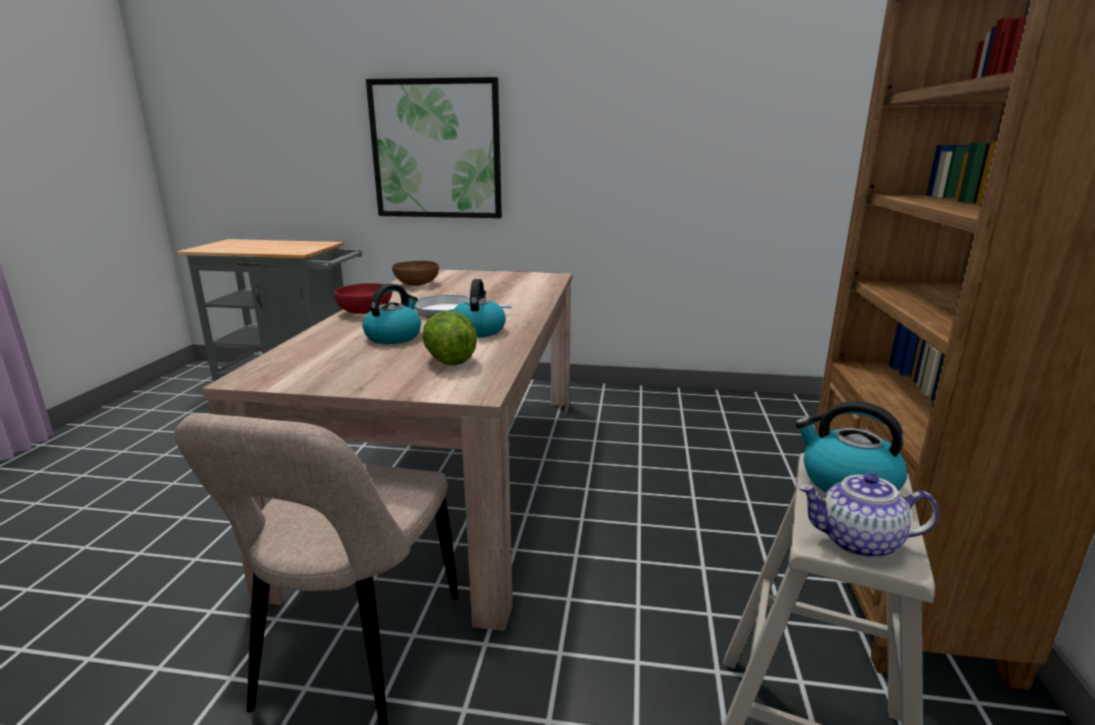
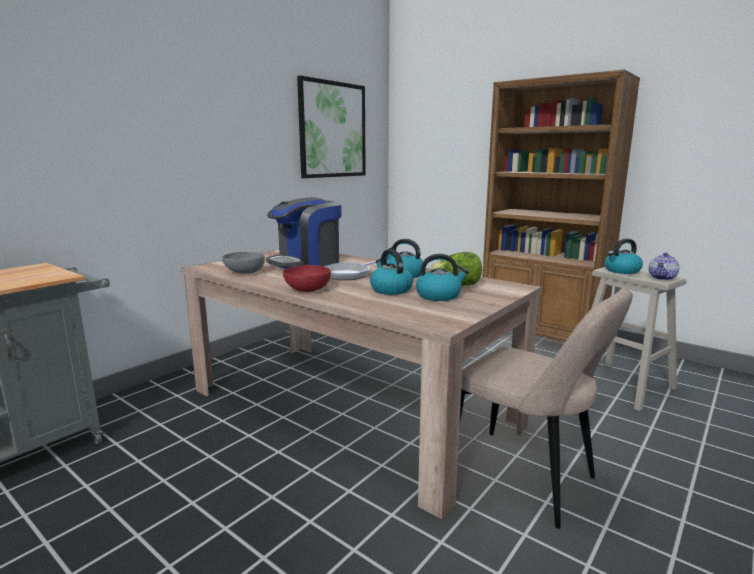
camera: 60 degrees left, 5 degrees down
(381, 359) = (439, 296): none -> kettle
(416, 284) = (244, 272): brown bowl -> grey bowl
(436, 150) = (145, 155): picture -> picture (332, 130)
(490, 290) = (306, 262): none -> coffee machine

